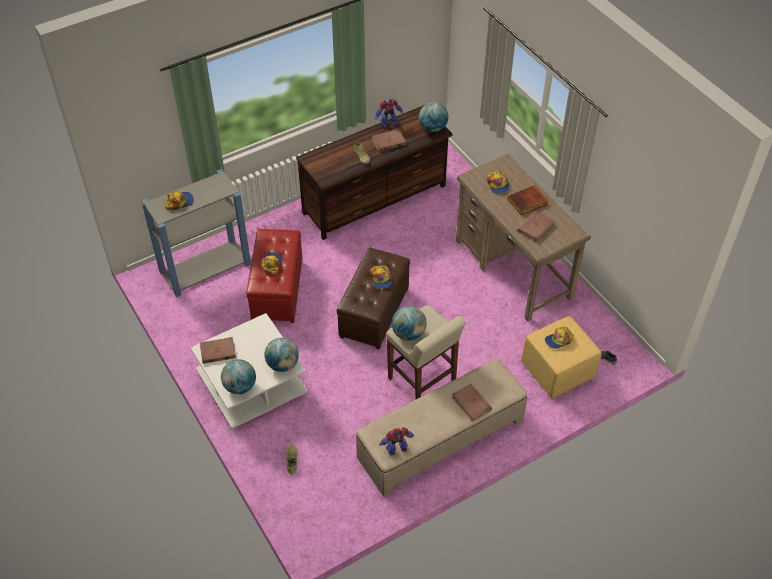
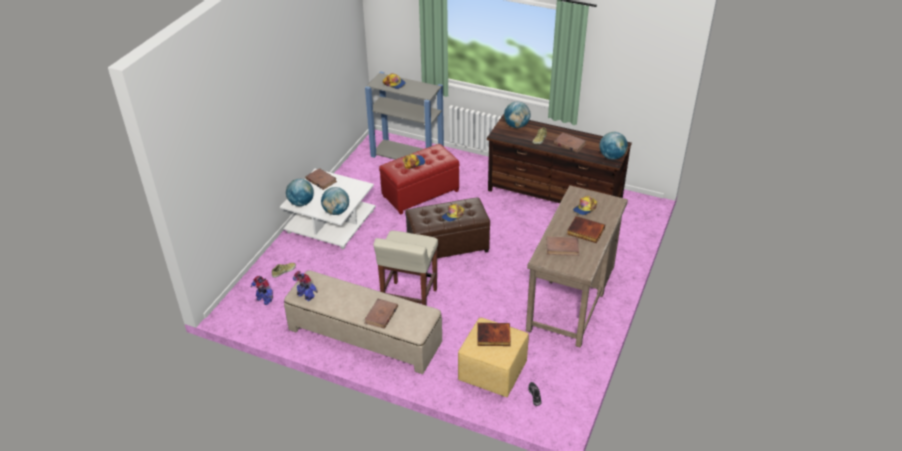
camera: 55 degrees right, 10 degrees down
(388, 123) = (588, 135): toy robot -> toy robot (264, 299)
(408, 333) = (398, 240): globe -> globe (516, 126)
(559, 340) = (493, 336): cap -> book

